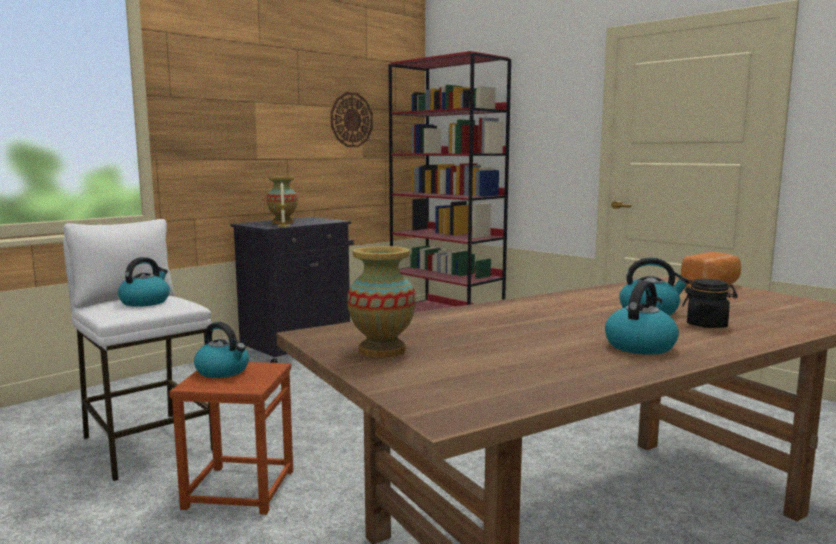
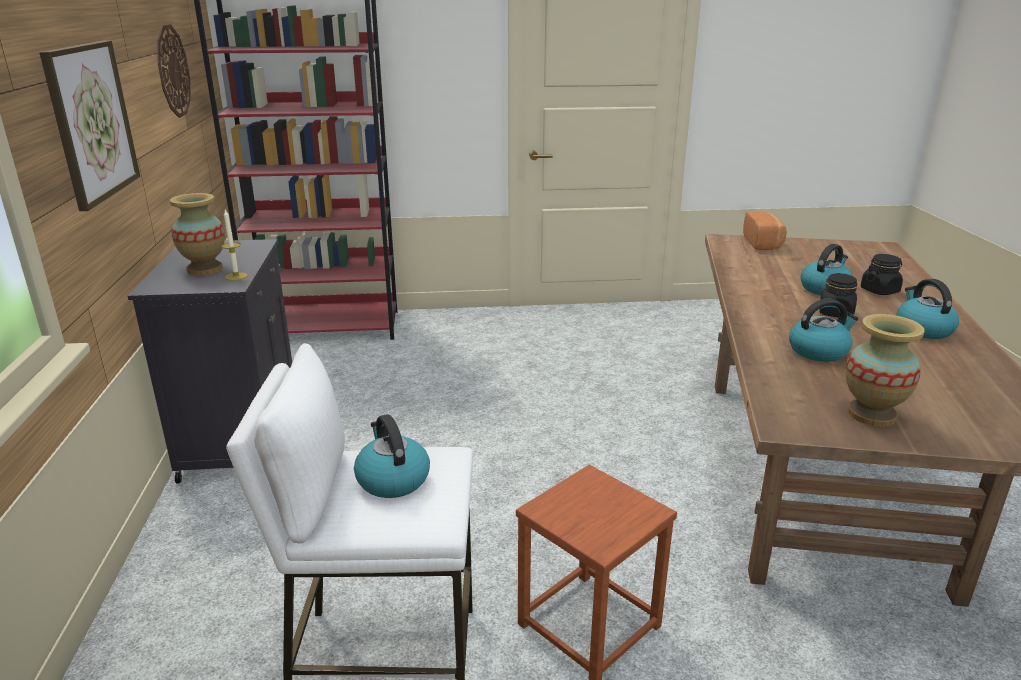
camera: 50 degrees left, 15 degrees up
(223, 371) = (572, 512): kettle -> kettle (818, 351)
(236, 126) = (91, 122): none -> picture
(594, 320) = (835, 313): none -> black jar

